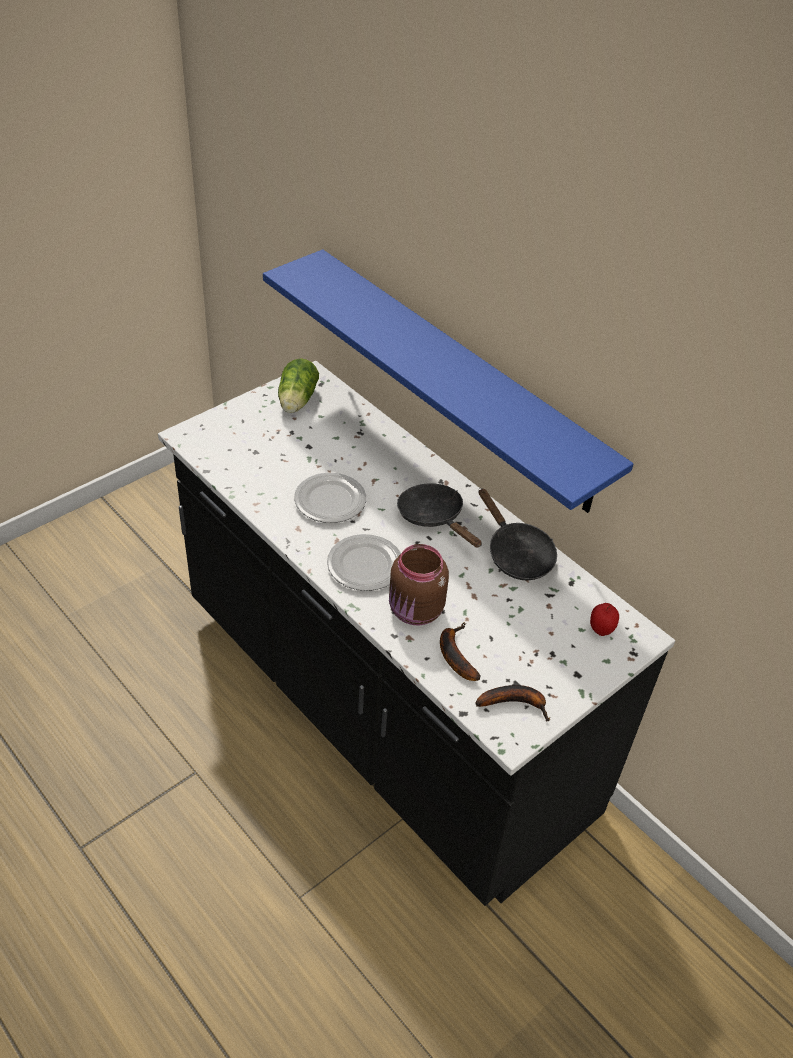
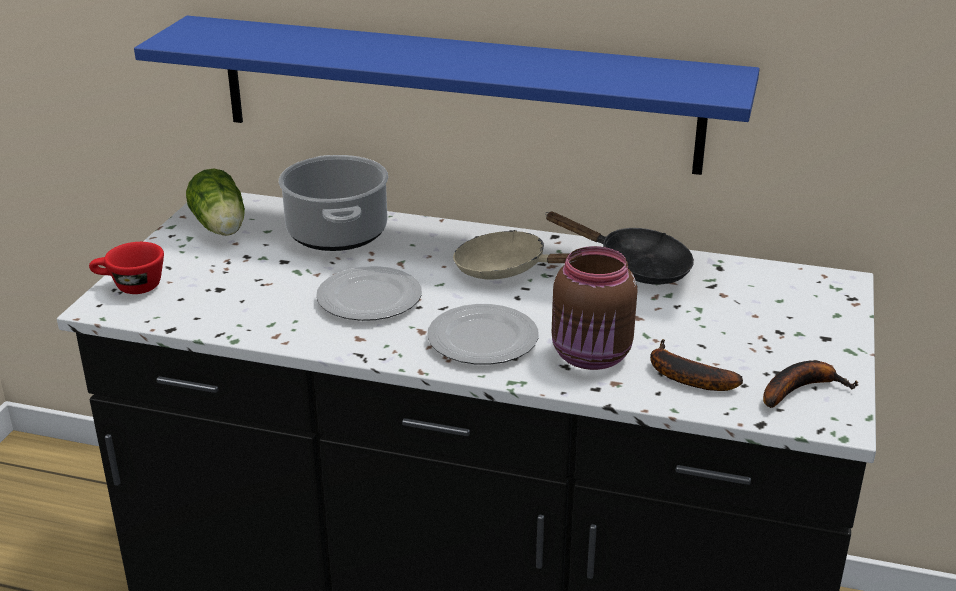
camera: 30 degrees left, 15 degrees down
(211, 427) = (130, 287): none -> red cup
(359, 436) = (336, 232): none -> cooking pot
(434, 517) = (509, 269): black frying pan -> beige frying pan
(601, 630) = (798, 293): apple -> none

